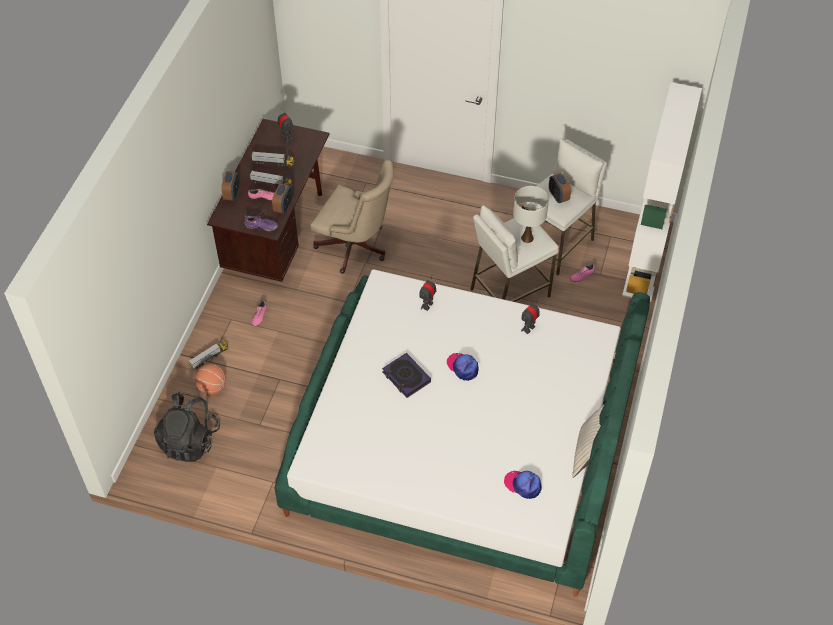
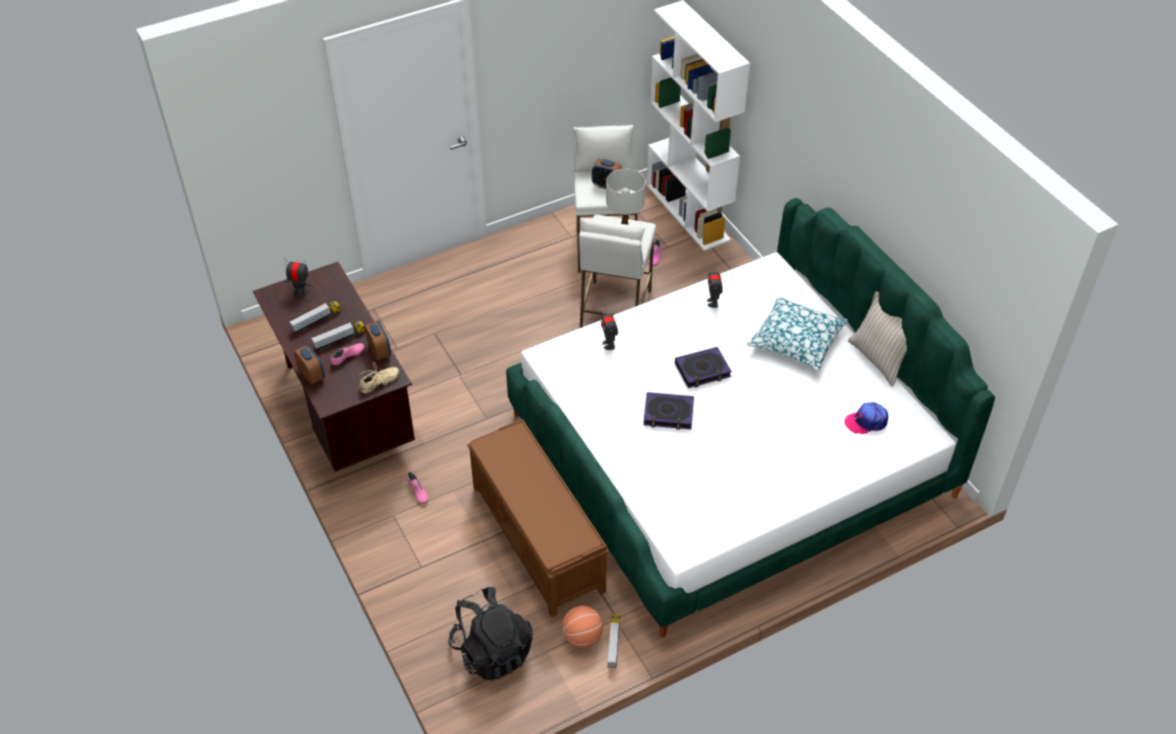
camera: 45 degrees left, 5 degrees down
(209, 358) = (415, 564): toy truck -> toy truck (613, 644)
(212, 387) = (453, 587): basketball -> basketball (582, 637)
(261, 226) = (379, 383): purple shoe -> beige shoe
(289, 399) = (538, 539): none -> brown bench
(356, 248) = (435, 369): beige office chair -> none
(463, 367) = (702, 370): cap -> book
(549, 396) = (796, 340): none -> pillow

